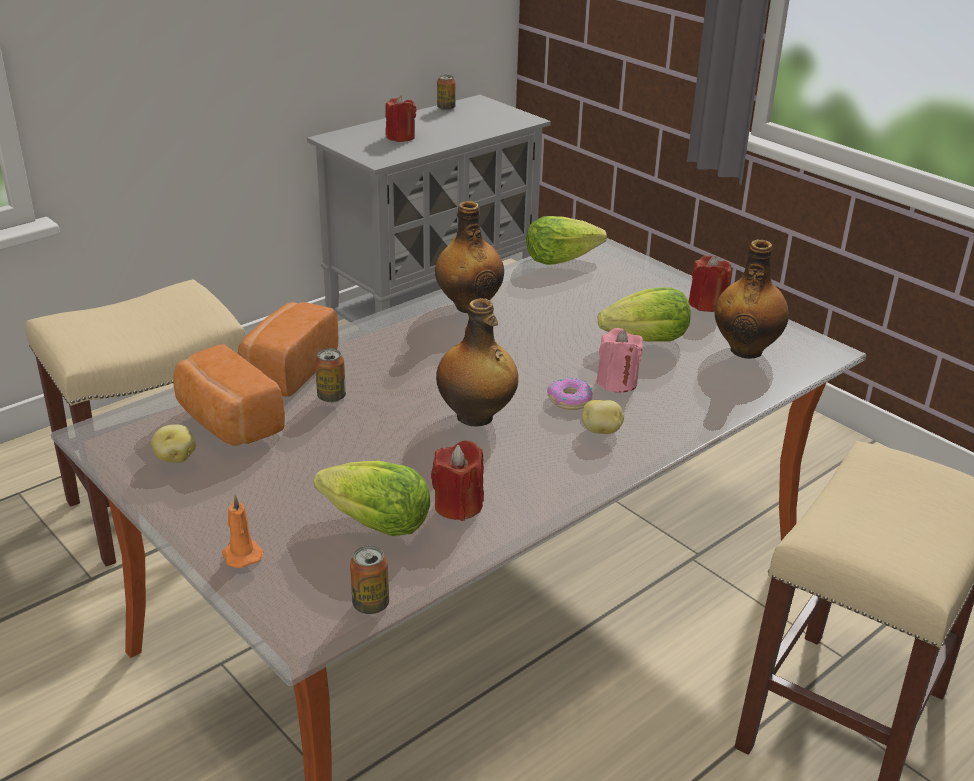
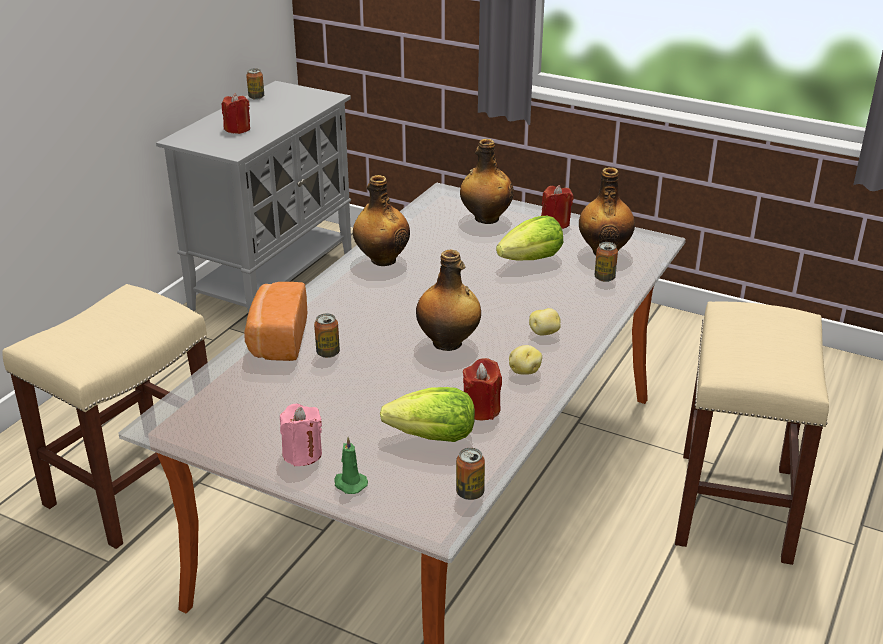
camera: 20 degrees left, 0 degrees up
(175, 458) = (240, 427): potato -> potato (524, 371)
(227, 422) = (260, 391): bread -> none
(241, 554) = (349, 483): orange candle -> green candle
(560, 258) = (425, 208): lettuce -> none
(569, 400) = (507, 315): donut -> none
(617, 382) = (531, 295): pink candle -> pink candle (302, 454)
(623, 283) = (485, 218): none -> bottle
(724, 381) = (604, 278): none -> can

